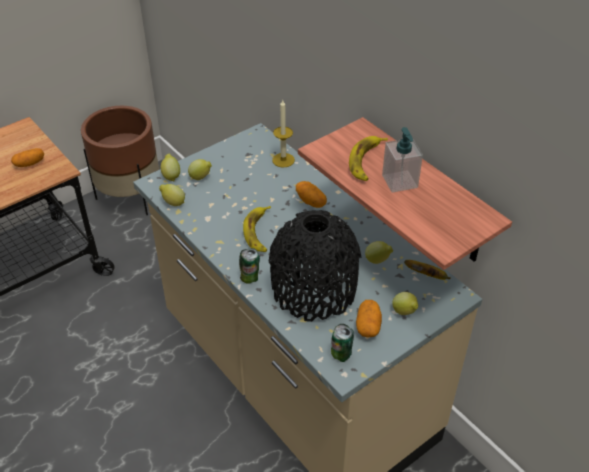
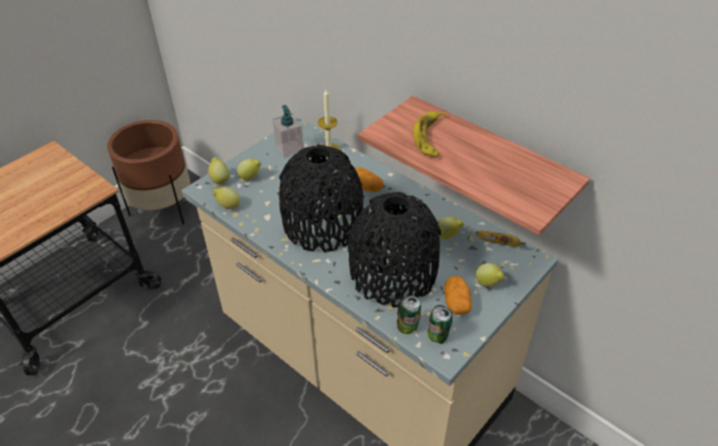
camera: 10 degrees left, 0 degrees up
(29, 163) = (63, 187): potato -> none
(250, 278) = (325, 272): can -> can (408, 327)
(259, 232) = (322, 224): banana -> black vase
(400, 181) = (469, 153): soap dispenser -> soap dispenser (290, 149)

